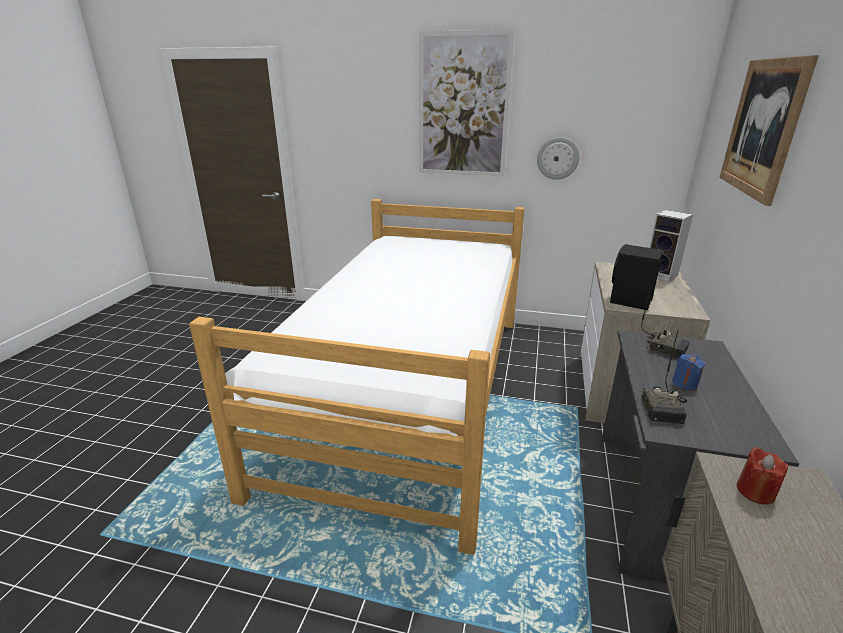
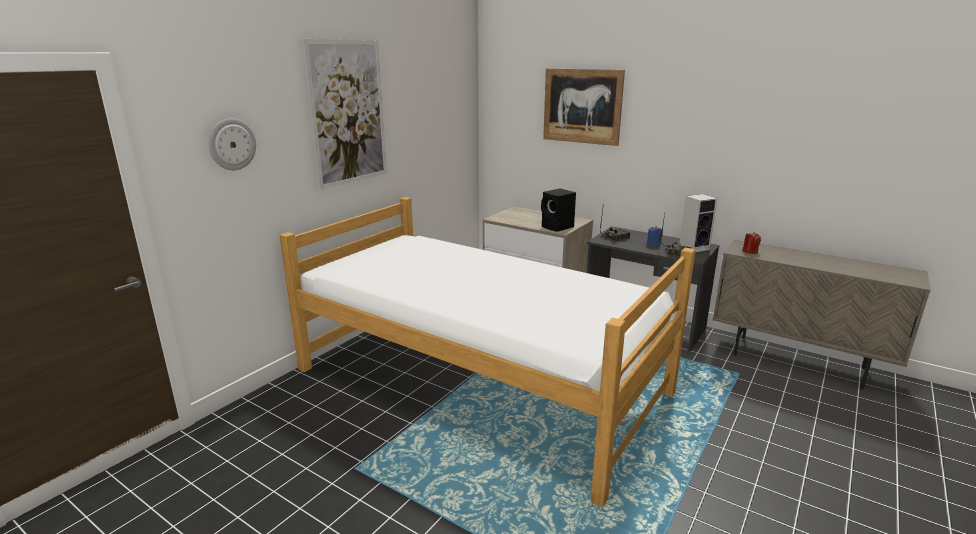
camera: 70 degrees left, 5 degrees down
(558, 158) = (416, 148): wall clock -> wall clock (232, 144)
(662, 275) = (523, 211): speaker -> speaker (694, 248)

